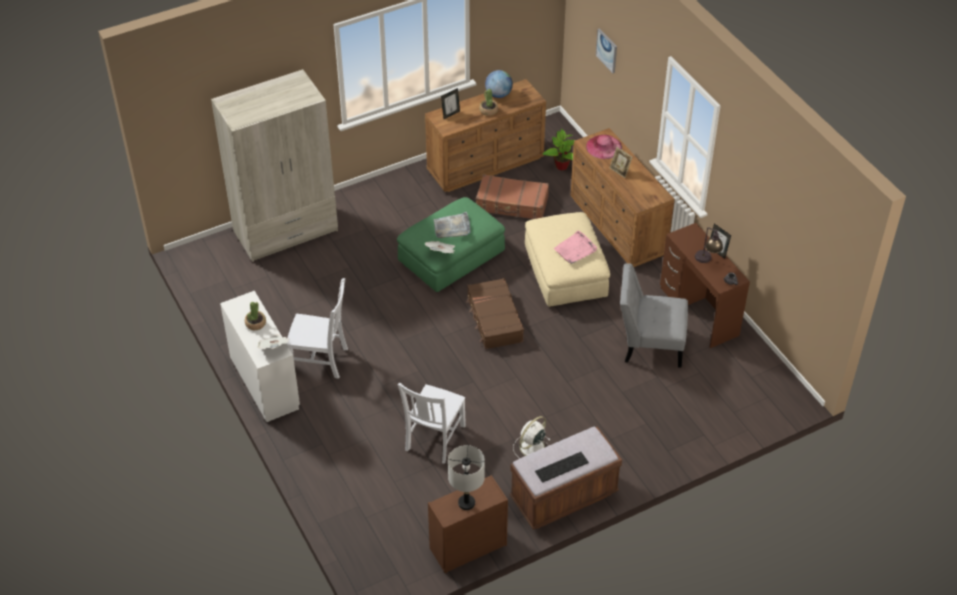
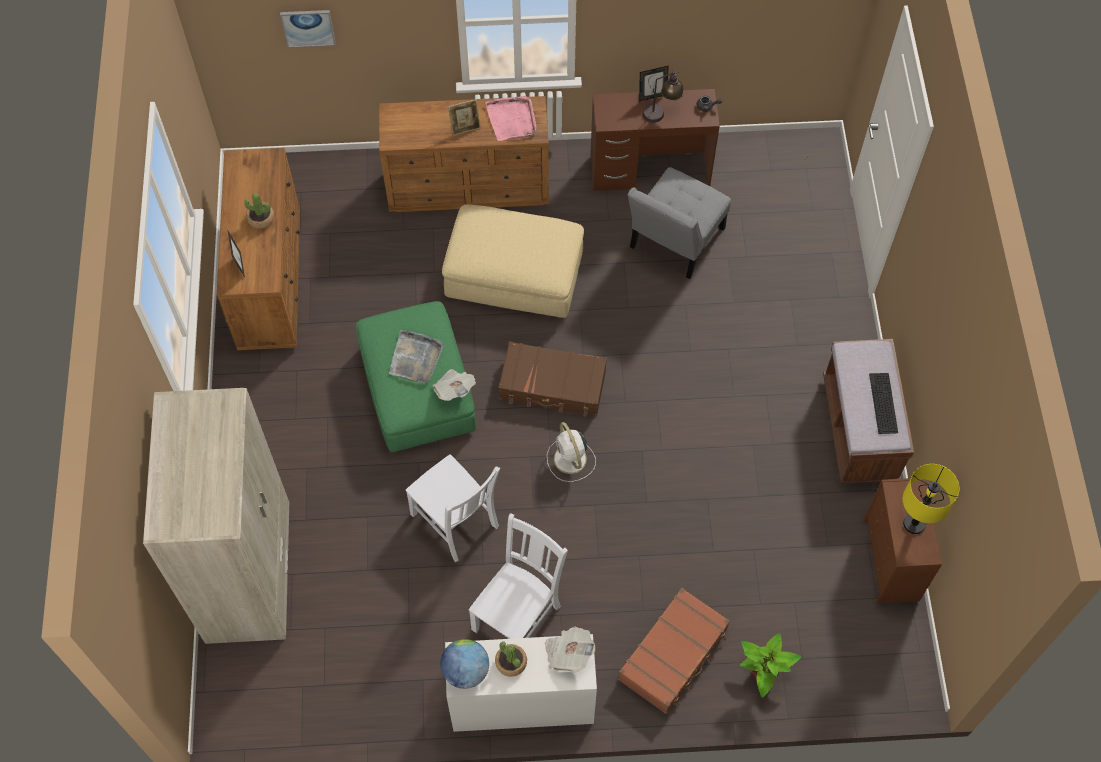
camera: 65 degrees left, 15 degrees up
(434, 439) = (713, 532): white chair -> white chair (456, 522)
(466, 503) = (914, 523): grey table lamp -> yellow table lamp
(498, 94) = (236, 194): globe -> globe (465, 671)
(512, 204) = (363, 281): brown suitcase -> brown suitcase (674, 655)
(531, 448) = (774, 432): white fan -> white fan (570, 460)
(561, 166) = (327, 198): potted plant -> potted plant (762, 674)
(575, 249) = (531, 240): pink tray -> pink tray (512, 119)
(603, 147) = (411, 124): pink hat -> none

